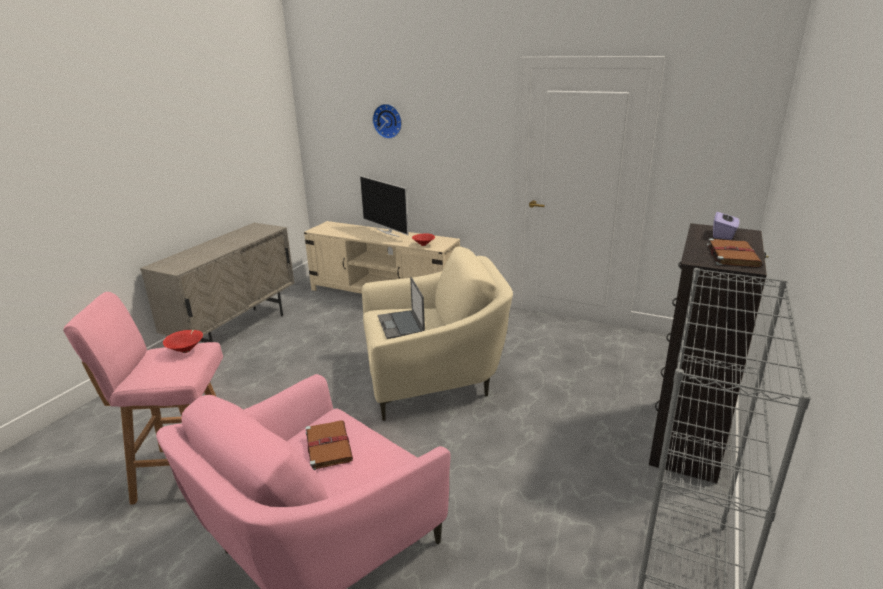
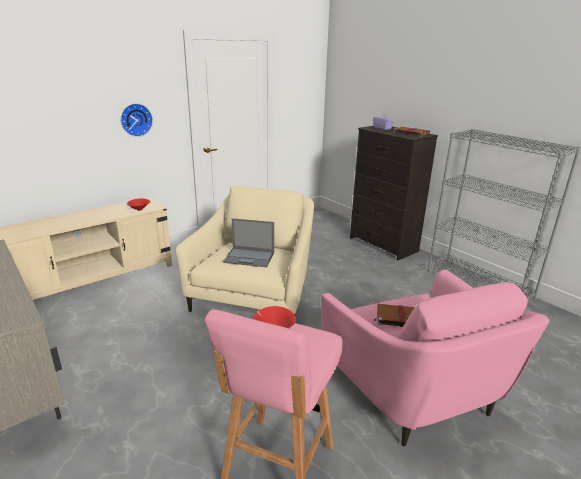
camera: 65 degrees left, 0 degrees up
(387, 232) = (78, 214): television -> none
(388, 121) = (51, 96): wall clock -> wall clock (135, 119)

